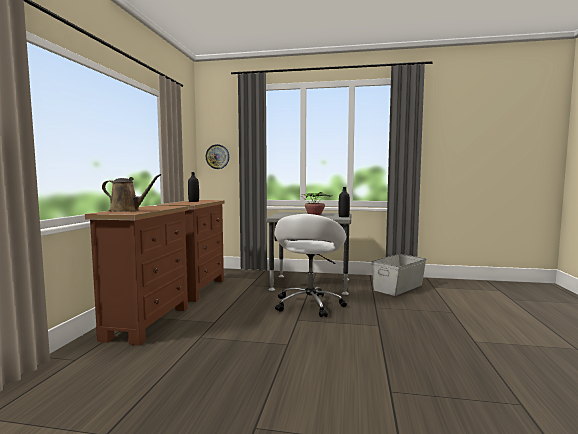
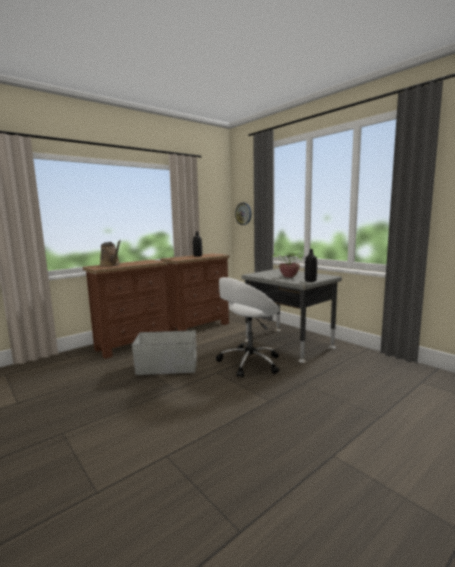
camera: 40 degrees right, 5 degrees up
(398, 287) = (373, 370): grey storage box -> grey storage box (167, 368)

